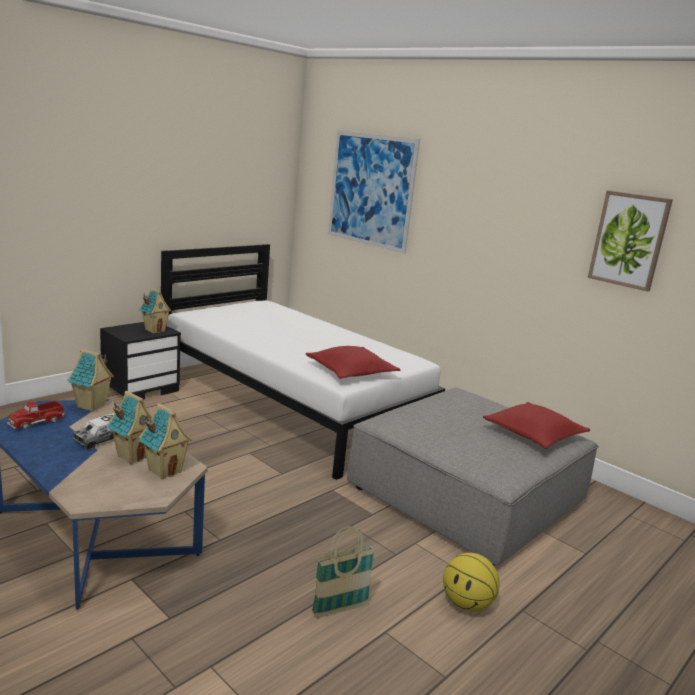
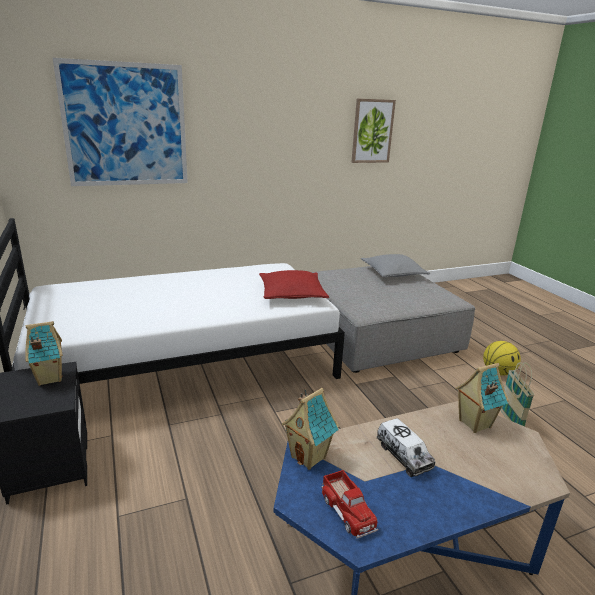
camera: 65 degrees left, 5 degrees up
(133, 456) = (444, 439): toy house -> none
(534, 434) = (393, 273): red pillow -> grey pillow

